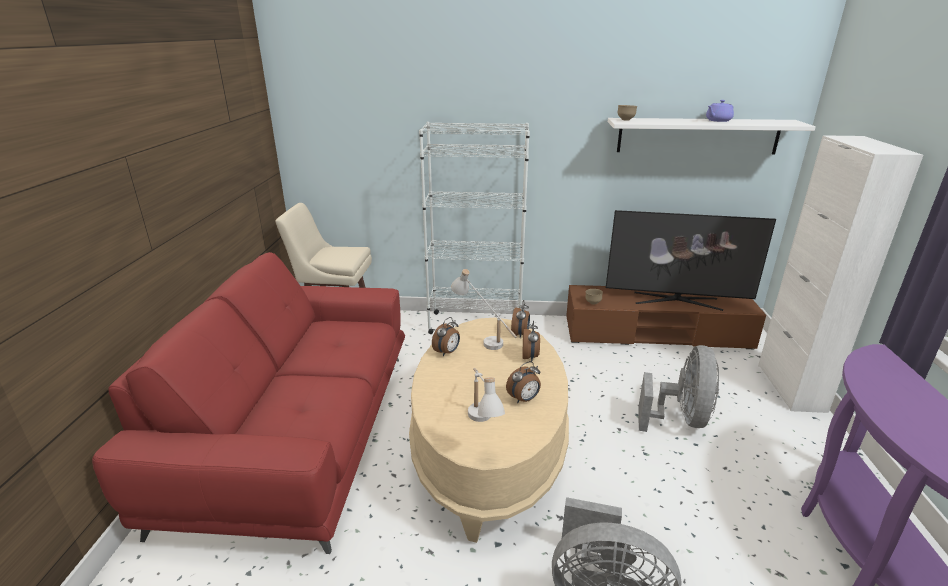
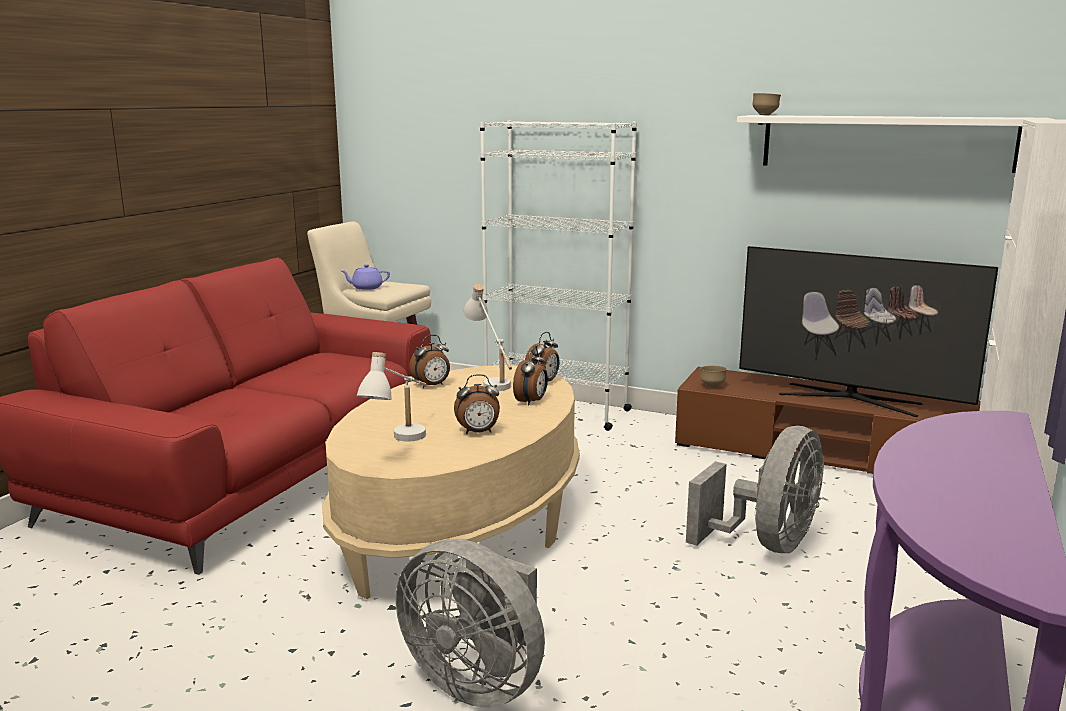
camera: 20 degrees right, 10 degrees down
(718, 120) = (907, 116): purple teapot -> purple teapot (366, 288)

